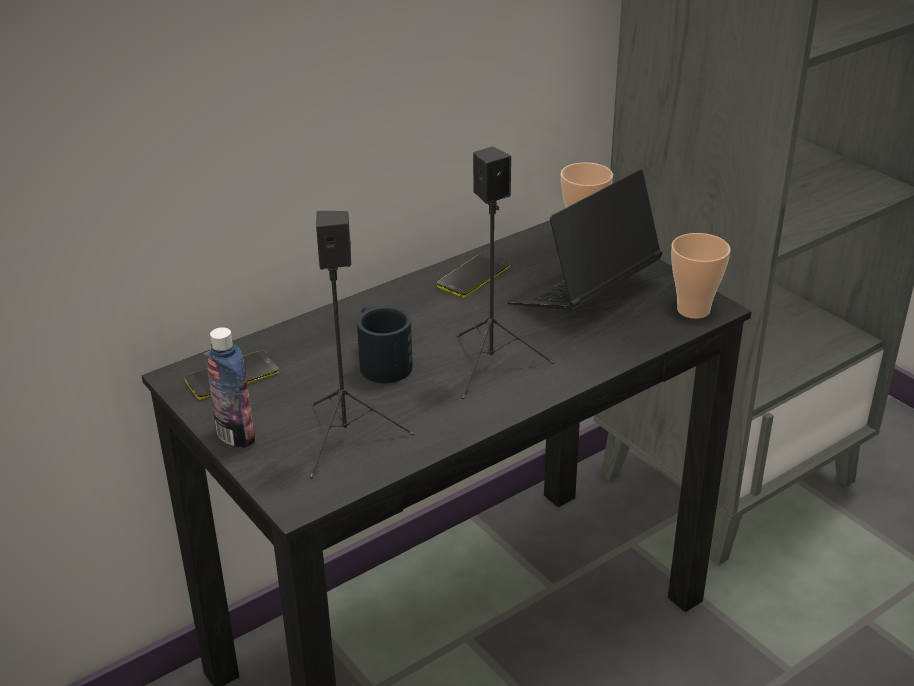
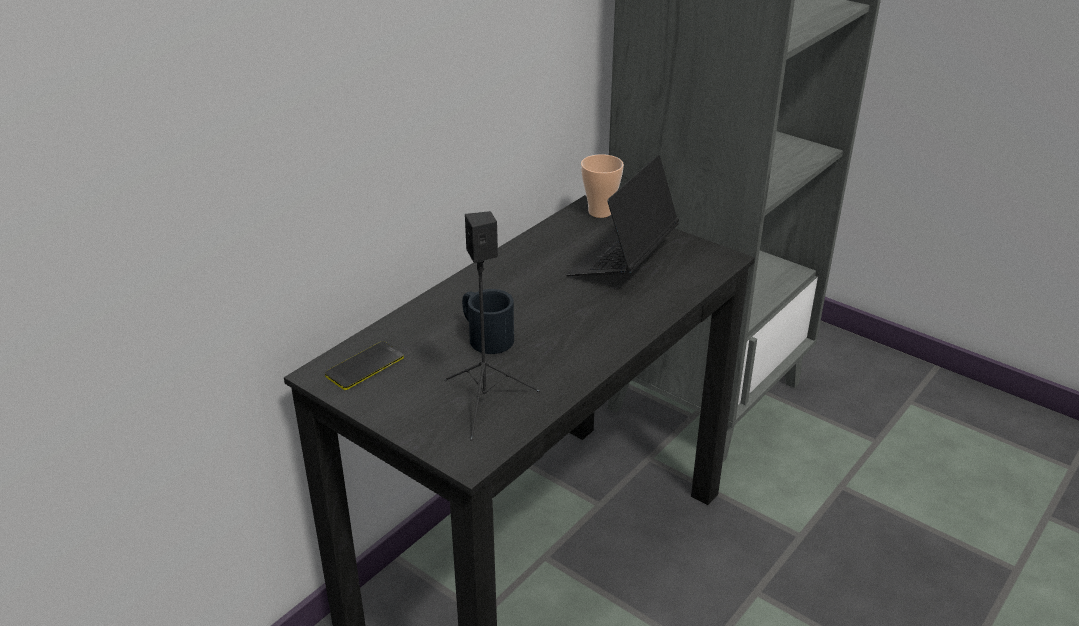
camera: 15 degrees left, 0 degrees up
(235, 436) = (391, 415): bottle -> none
(473, 276) = (528, 257): phone -> none
(492, 364) = (576, 326): black speaker -> none
(693, 310) = (712, 262): cup -> none

